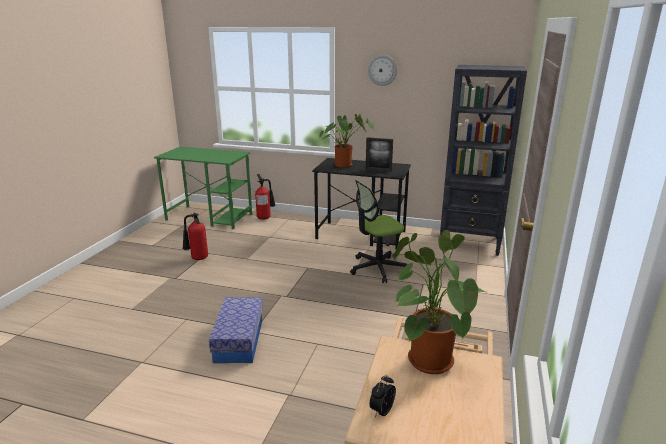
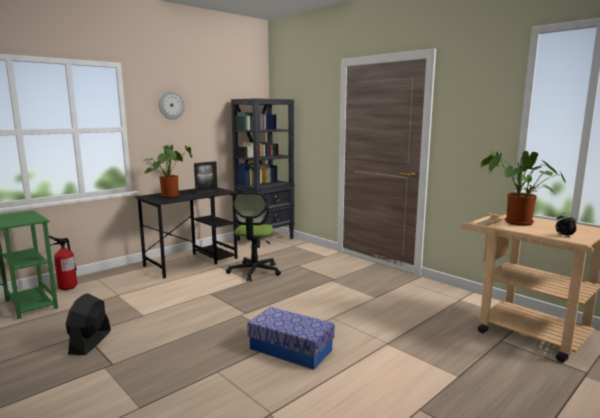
camera: 60 degrees left, 10 degrees down
(197, 259) = (90, 342): fire extinguisher -> black fan

